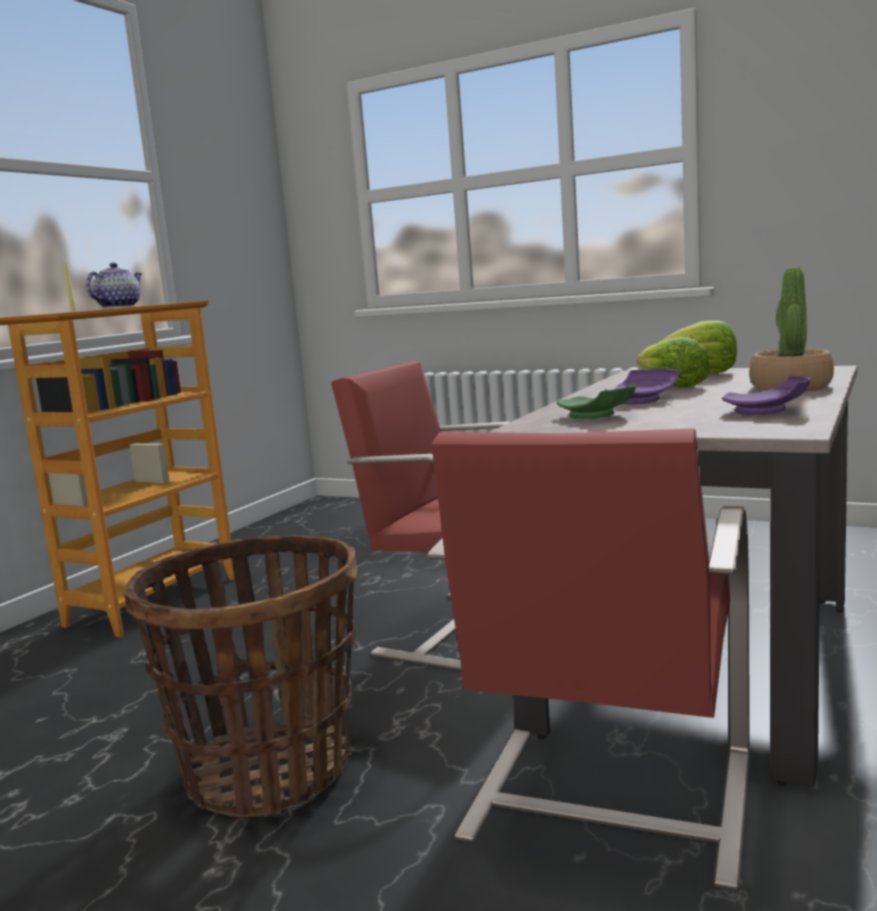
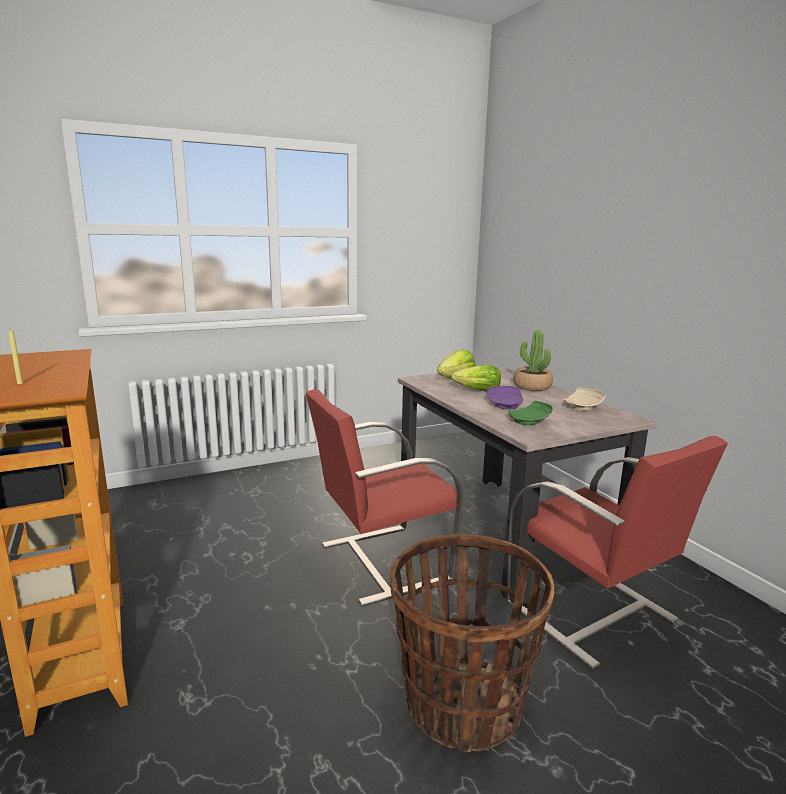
camera: 55 degrees left, 5 degrees up
(119, 307) = (49, 370): teapot -> none
(767, 411) = (583, 407): purple plate -> beige plate

